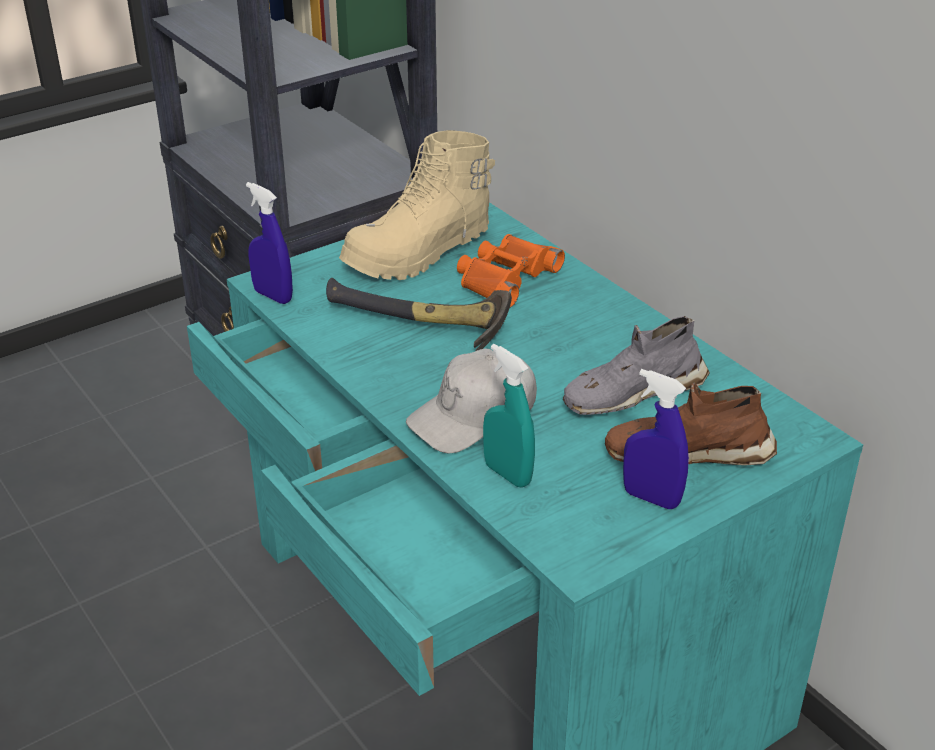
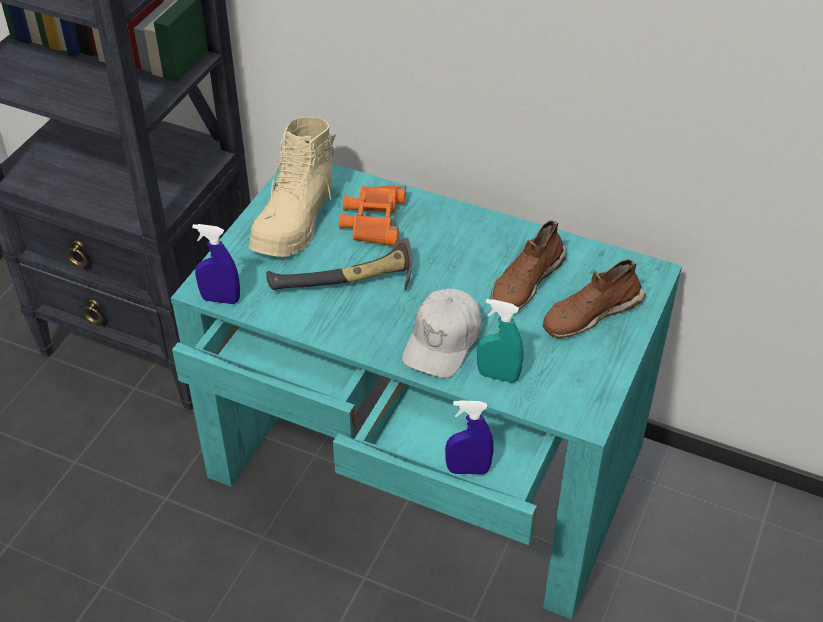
camera: 30 degrees left, 10 degrees up
(632, 392) = (526, 282): grey shoe -> brown shoe
(651, 498) = (594, 356): blue spray bottle -> blue spray bottle (468, 470)

